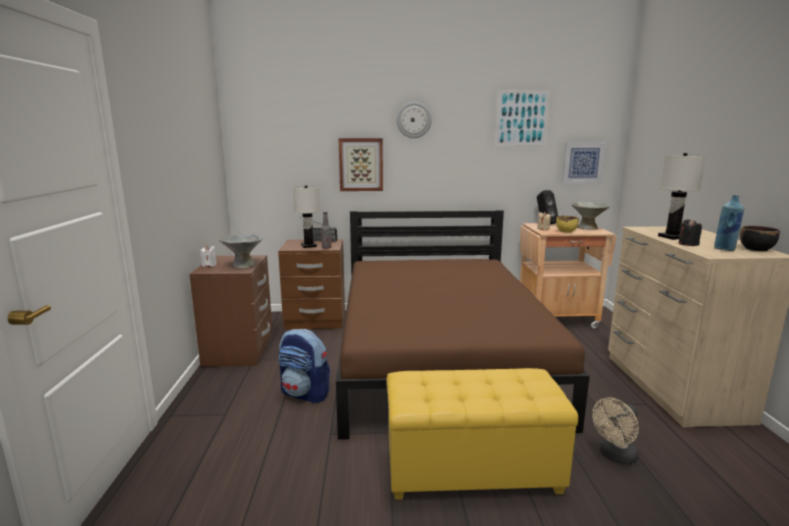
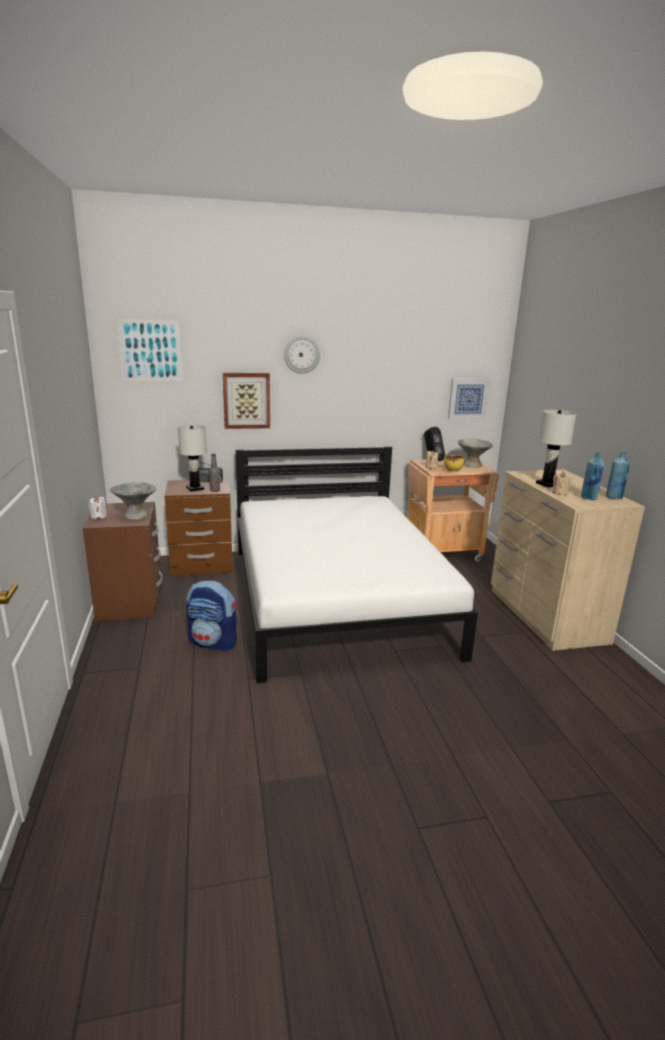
camera: 10 degrees left, 5 degrees up
(439, 357) = (335, 598): brown bed -> white bed
(471, 469) = (380, 699): yellow ottoman -> none
(521, 118) = (410, 354): picture -> picture (150, 351)
(615, 456) = (498, 679): beige fan -> none
(688, 244) = (560, 493): black candle -> beige candle
(756, 249) = (614, 497): black bowl -> blue bottle

